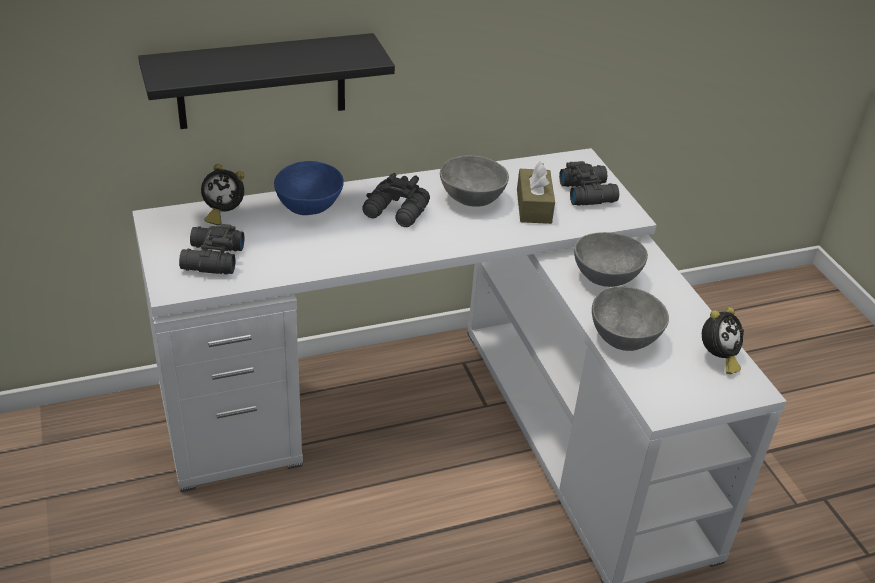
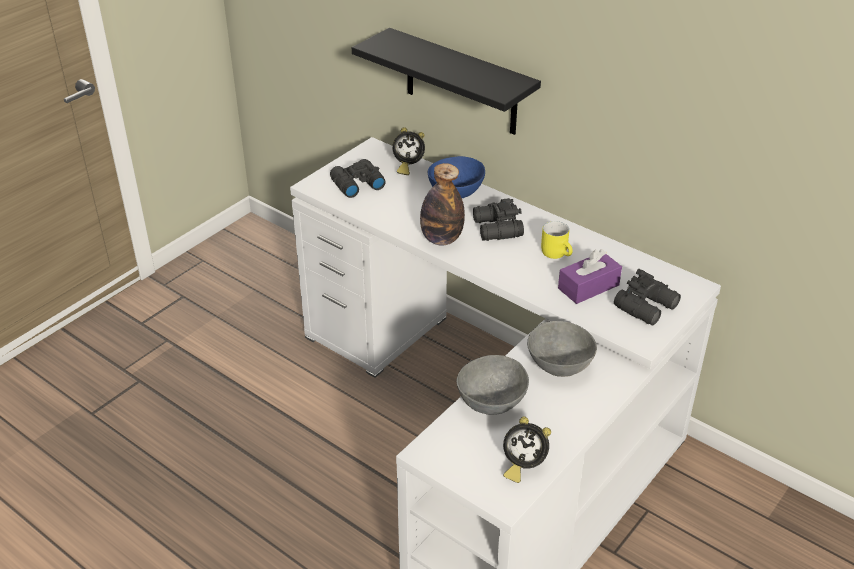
camera: 60 degrees right, 0 degrees up
(223, 213) = (407, 166): alarm clock -> alarm clock turned 60 degrees counterclockwise
(376, 249) = (441, 239): none -> bottle
(470, 198) = (558, 253): grey bowl -> yellow mug
(533, 206) = (588, 287): brown tissue box -> purple tissue box

